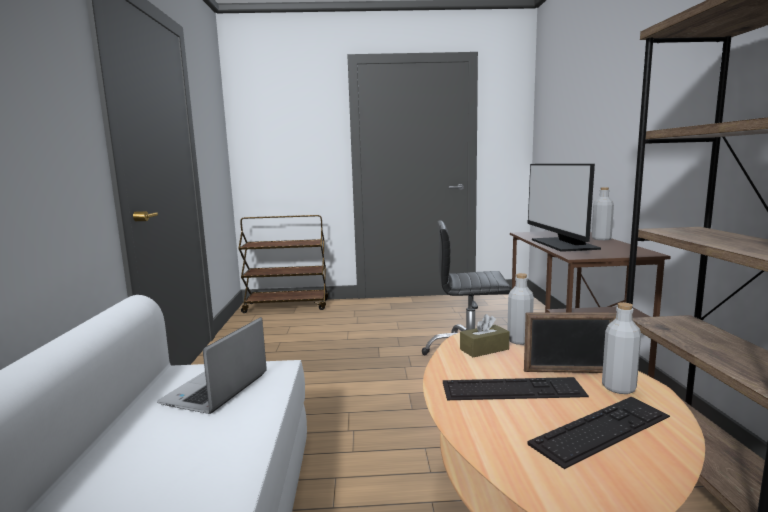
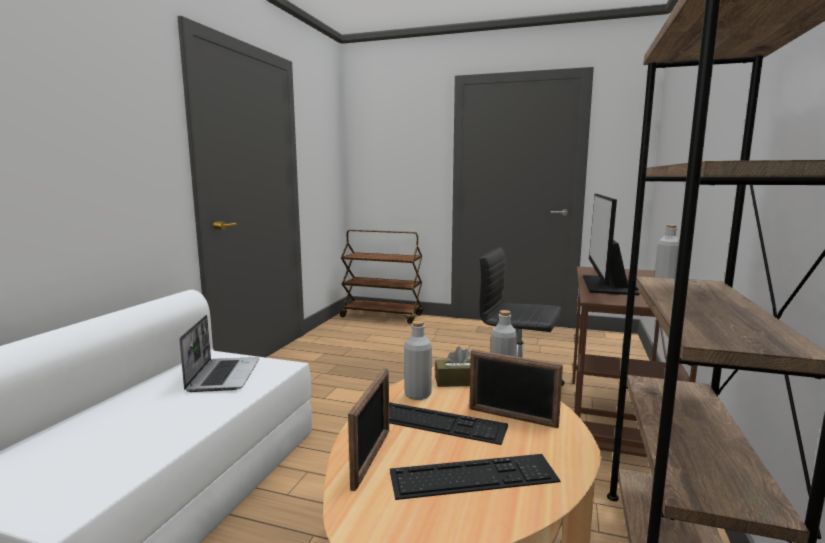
camera: 20 degrees right, 0 degrees up
(216, 390) = (223, 375): laptop -> laptop turned 135 degrees clockwise
(495, 436) = (371, 458): none -> picture frame
(618, 388) = (544, 443): grey bottle -> grey bottle (417, 395)

